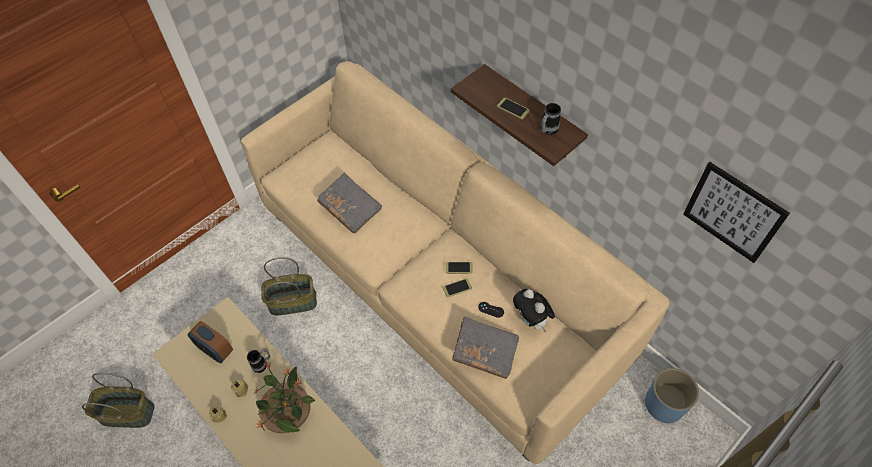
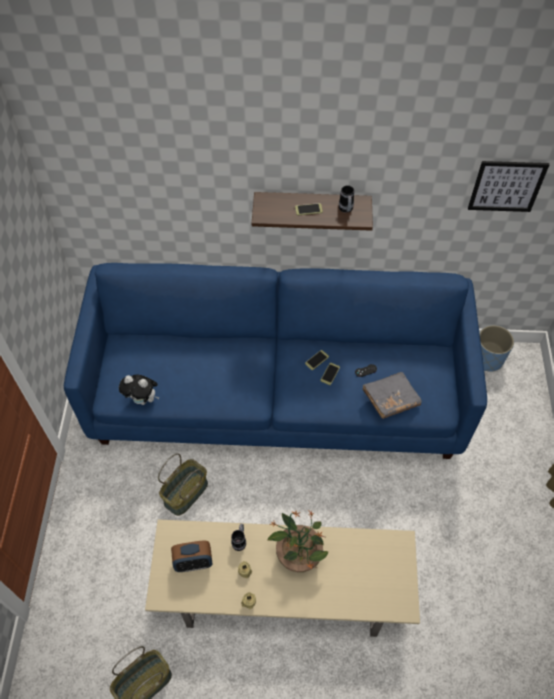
camera: 45 degrees left, 0 degrees up
(350, 209) = (197, 378): grey book -> none
(438, 282) = (277, 394): beige sofa -> blue sofa
(531, 321) = (396, 358): plush toy -> plush toy (143, 400)

